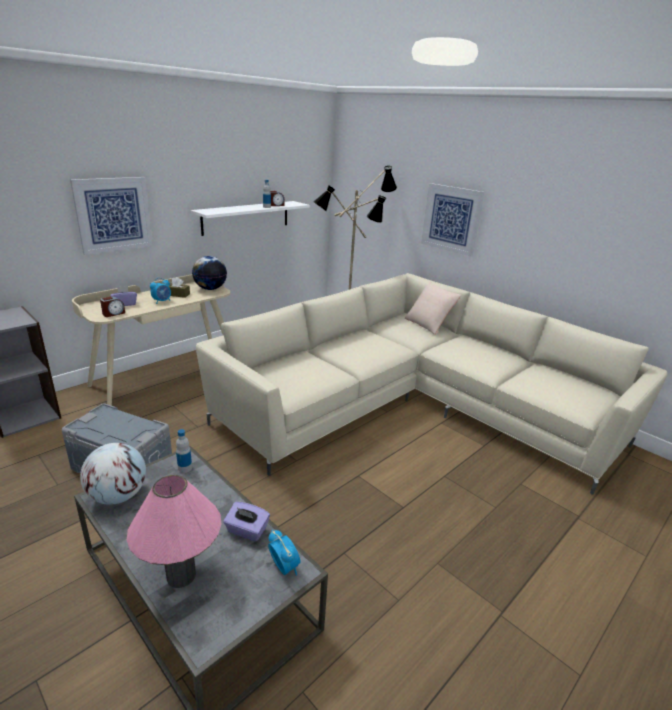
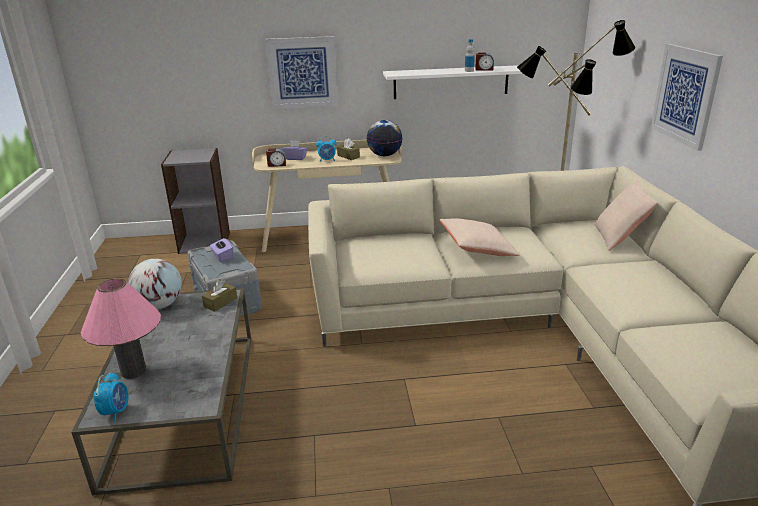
camera: 40 degrees right, 0 degrees up
(185, 468) = (220, 302): bottle -> brown tissue box
(247, 531) = (205, 362): purple tissue box -> purple tissue box (222, 257)
(284, 567) = (197, 398): alarm clock -> alarm clock (116, 411)
(357, 353) = (477, 249): none -> beige pillow

